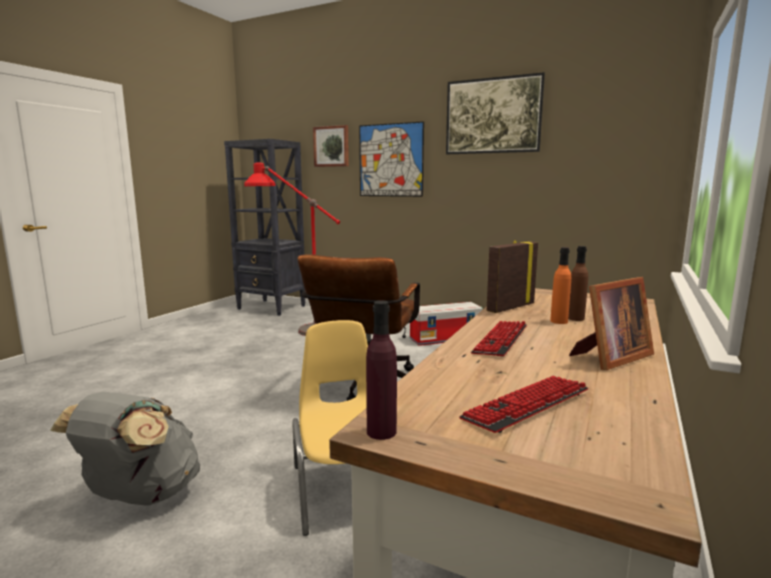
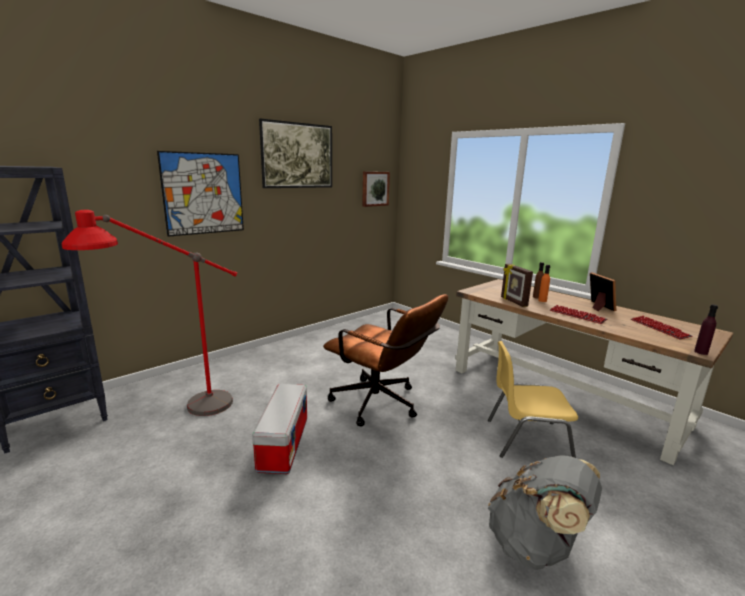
camera: 70 degrees left, 5 degrees up
(331, 146) = (112, 175): picture -> picture (375, 188)
(445, 338) = (308, 351): storage box -> storage box (283, 443)

